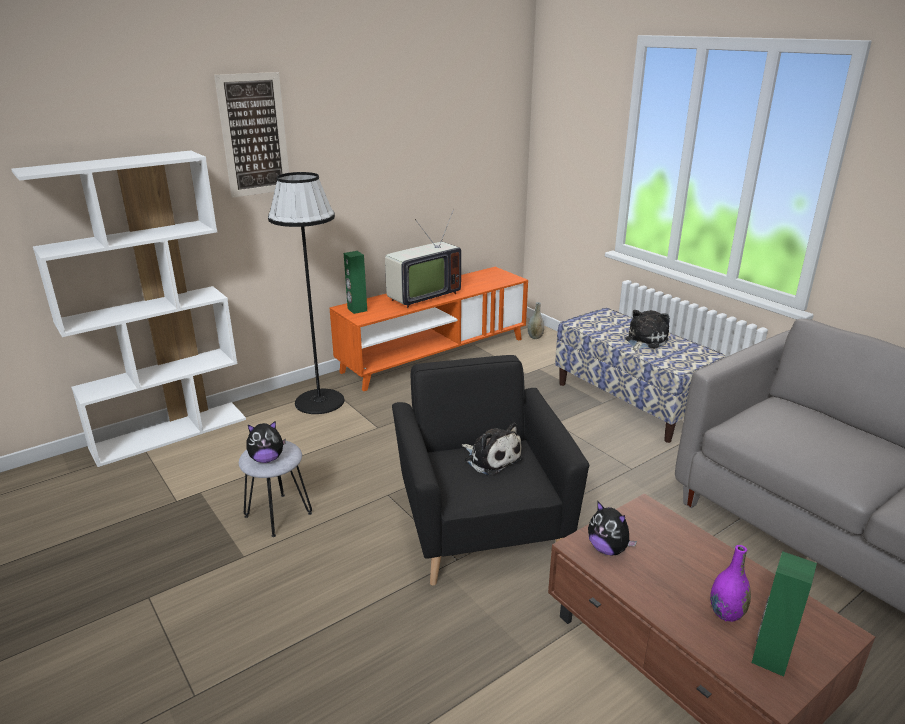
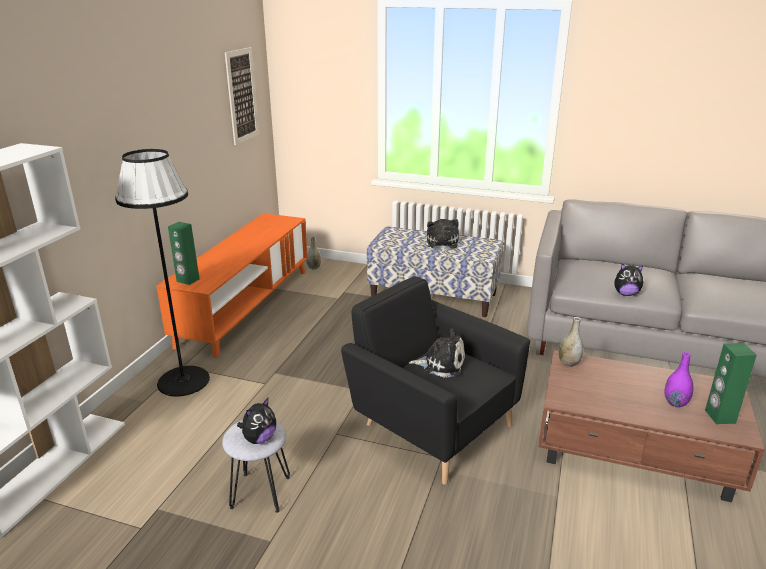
camera: 35 degrees left, 0 degrees up
(254, 135) = (74, 117): picture -> picture (242, 96)
(421, 296) = (232, 253): television -> none
(608, 549) = (577, 394): plush toy -> plush toy (626, 294)
(643, 514) = (568, 363): none -> grey vase

